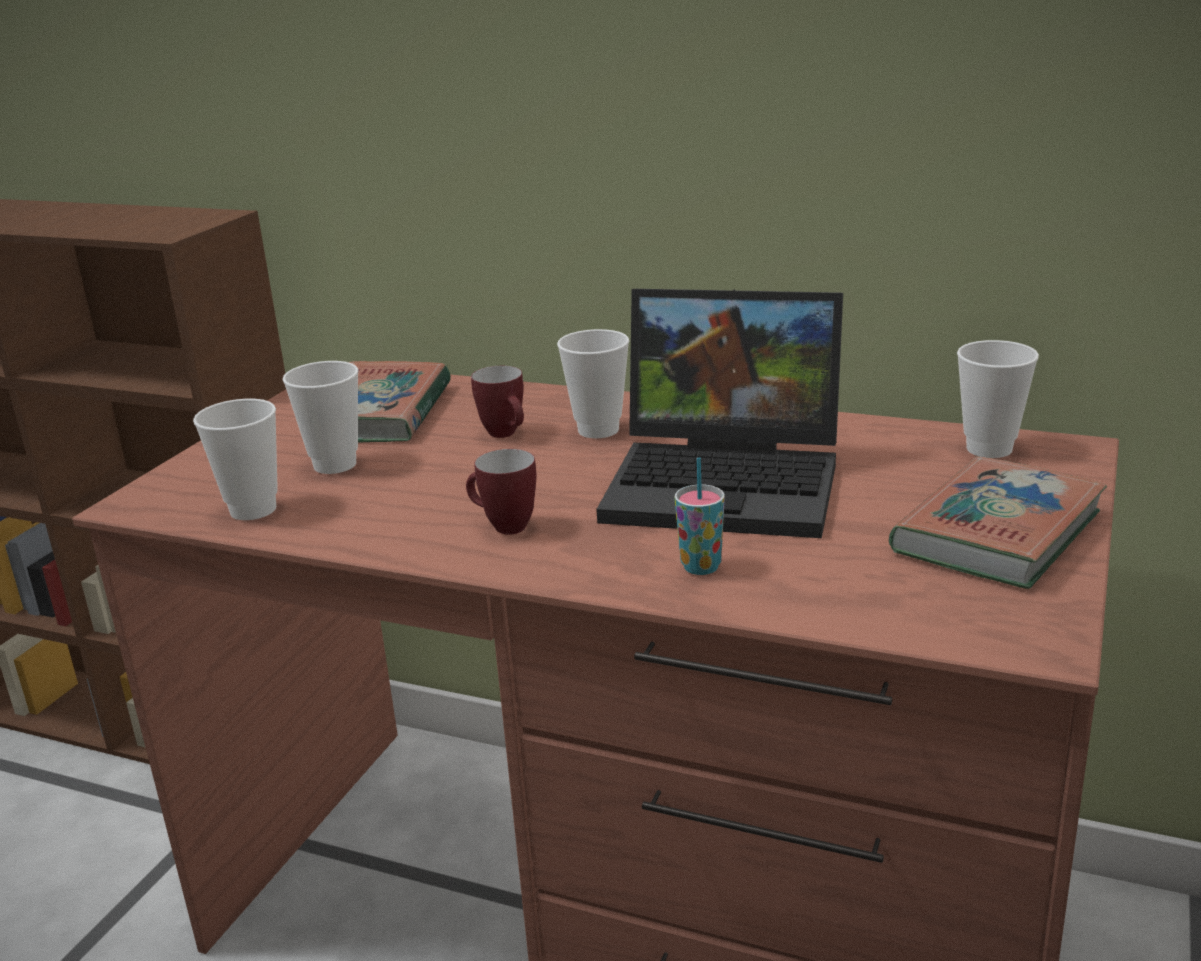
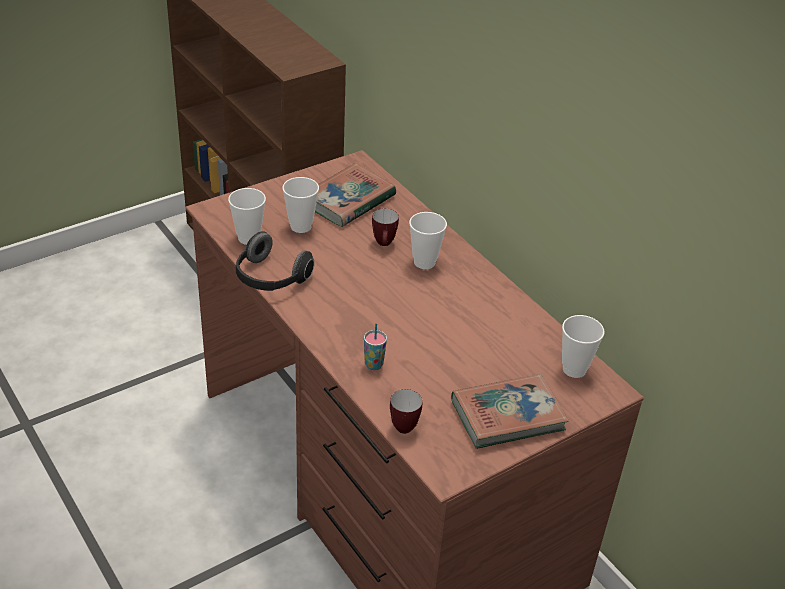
camera: 30 degrees right, 15 degrees up
(361, 541) = (270, 279): none -> headphones
(502, 526) = (326, 300): mug -> mug (401, 424)
(731, 482) = (440, 326): laptop -> none

